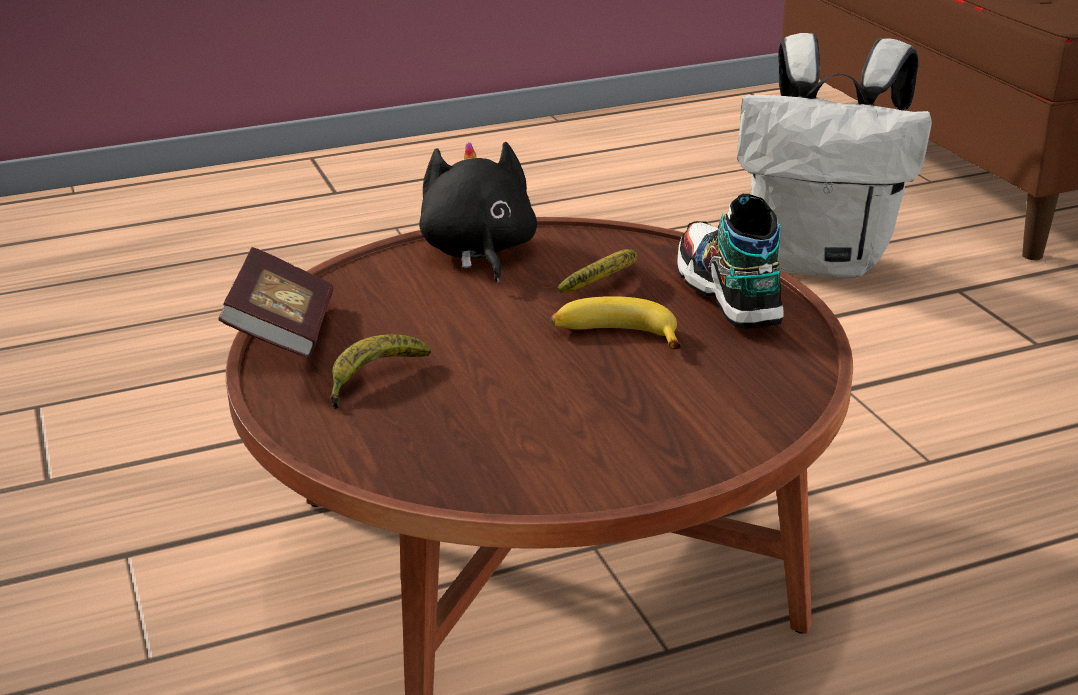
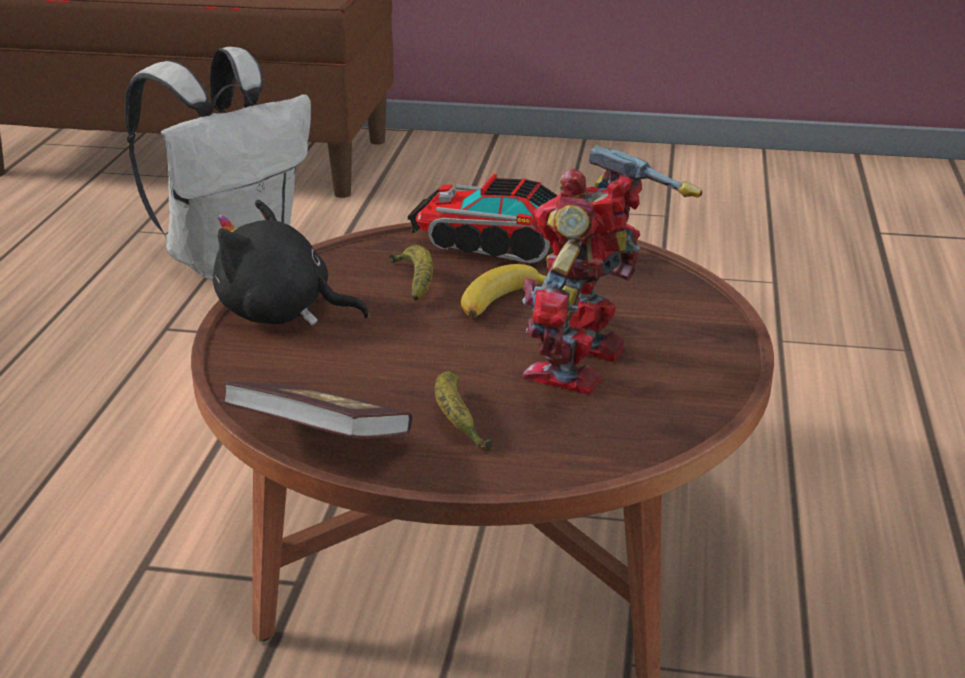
camera: 60 degrees left, 0 degrees up
(537, 408) = (583, 366): none -> toy robot
(728, 293) = (498, 244): shoe -> toy truck

